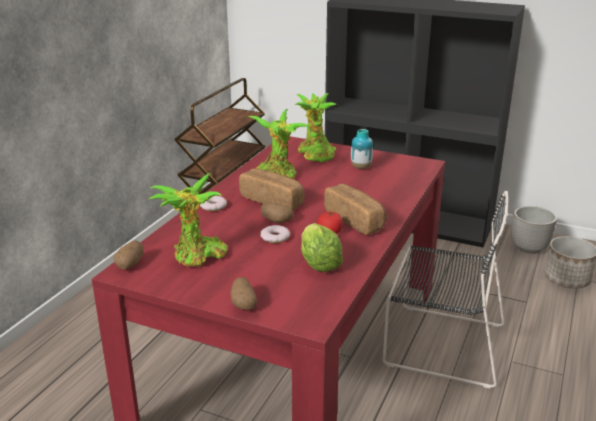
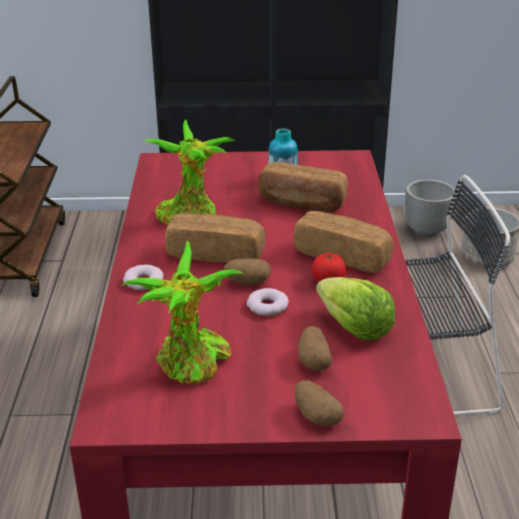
camera: 25 degrees left, 5 degrees up
(130, 264) = (108, 404): potato -> potato (313, 360)
(315, 154) = (209, 173): potted plant -> none
(359, 184) = (301, 203): none -> bread

